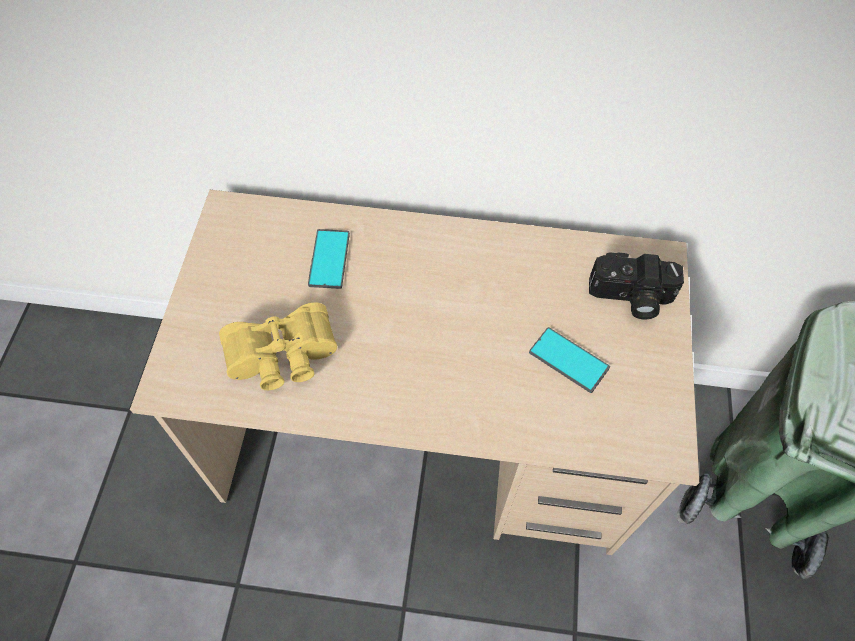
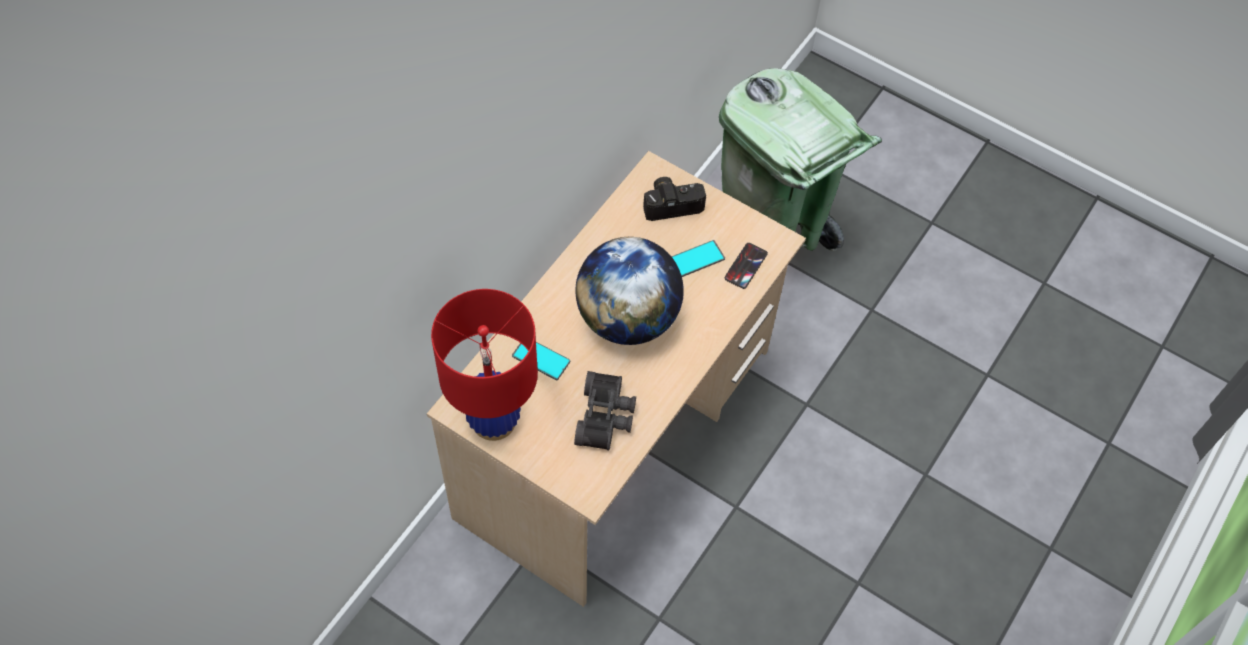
camera: 65 degrees left, 0 degrees up
(226, 250) = (494, 420): none -> red table lamp
(283, 358) = (606, 417): yellow binoculars -> black binoculars
(434, 321) = (628, 318): none -> globe
(598, 423) = (745, 266): none -> phone
(630, 298) = (672, 203): camera -> camera turned 135 degrees counterclockwise

